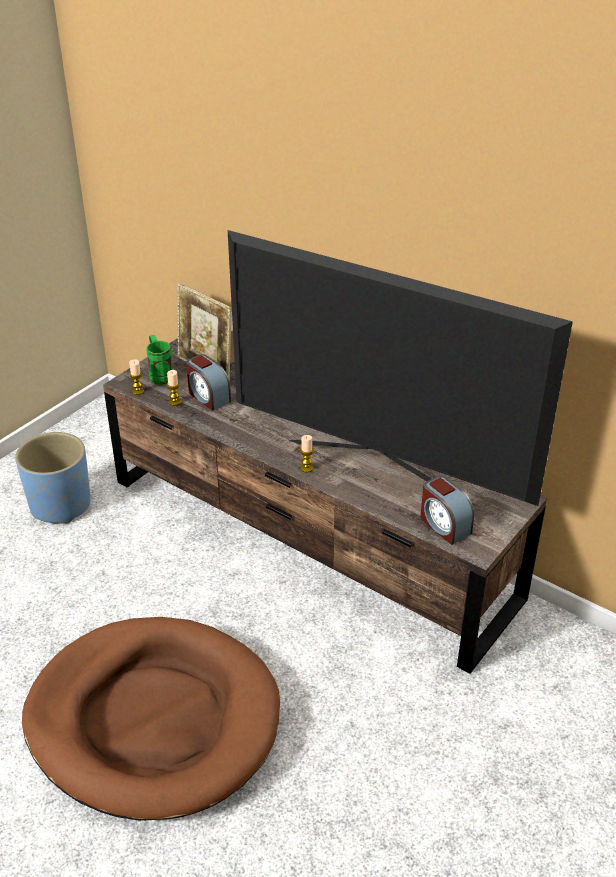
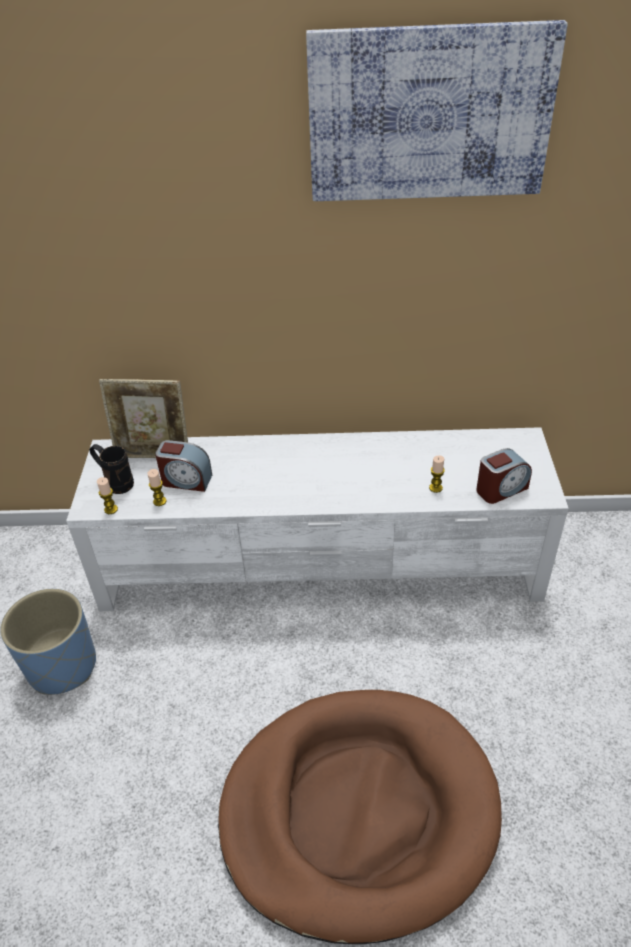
camera: 35 degrees left, 5 degrees up
(160, 375) = (115, 482): green mug -> black mug
(306, 468) = (345, 500): candle -> candle (435, 488)
(310, 538) = (322, 564): brown tv stand -> white tv stand
(377, 469) = (401, 470): television -> none
(444, 525) = (501, 489): alarm clock -> alarm clock turned 45 degrees counterclockwise
(457, 138) = (429, 114): none -> picture

